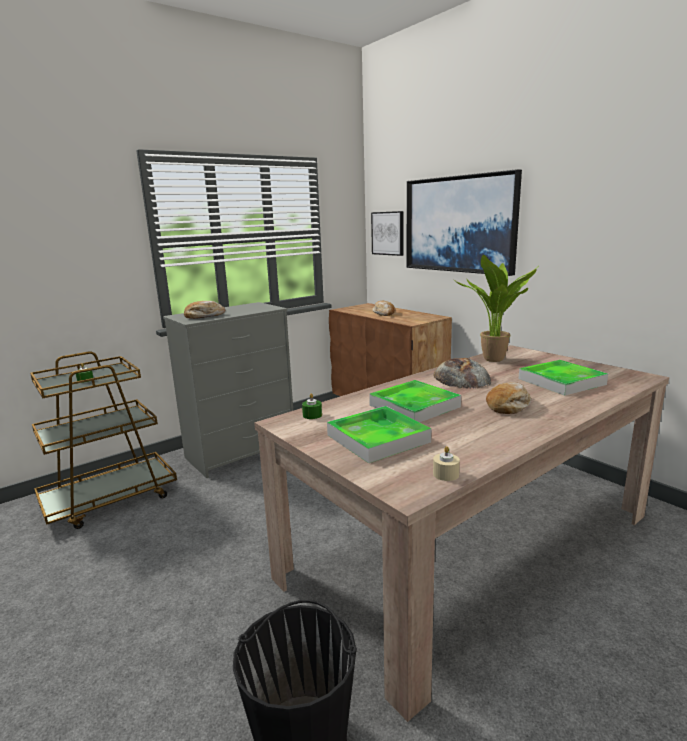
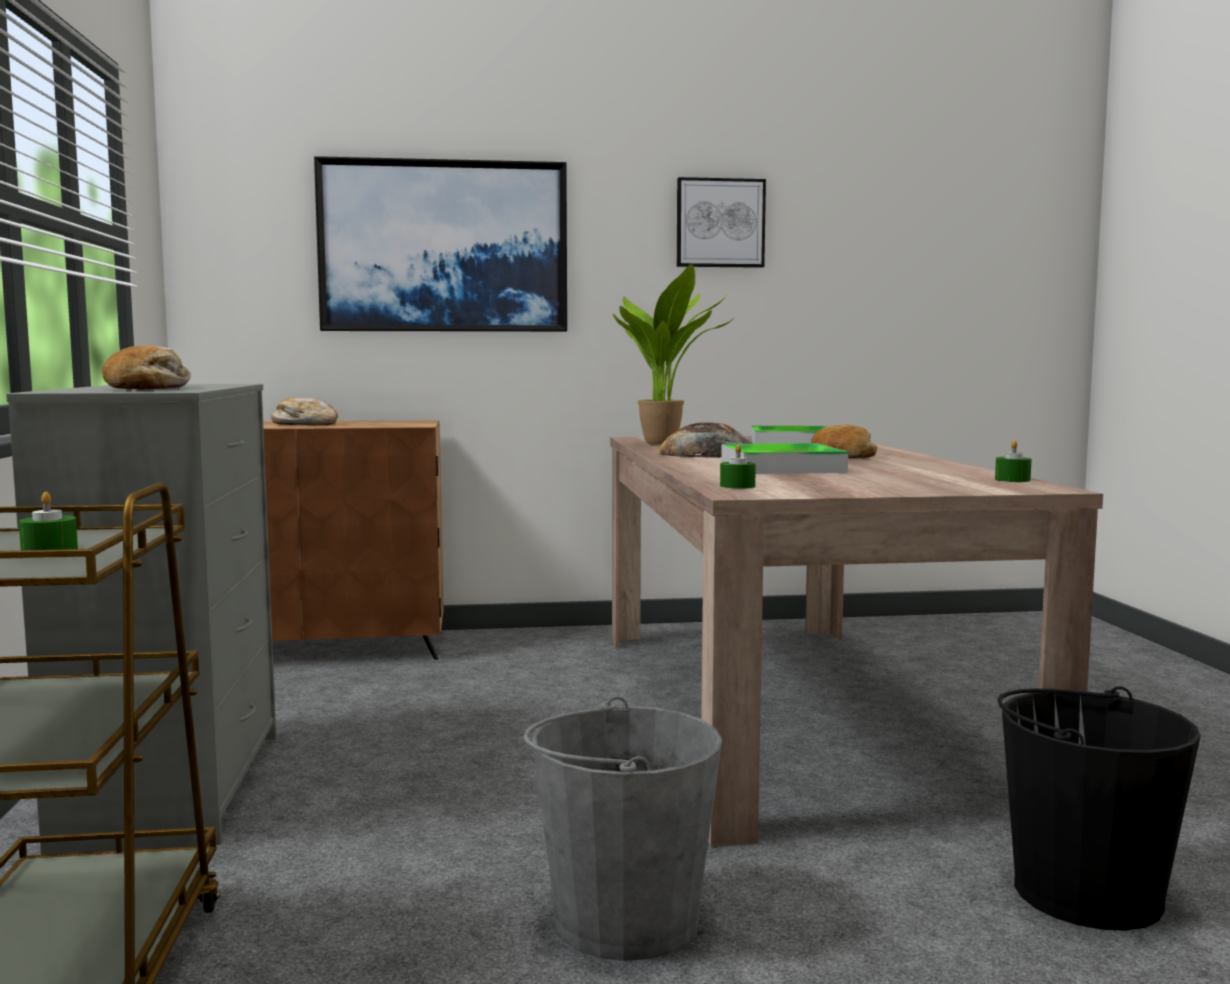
camera: 60 degrees left, 10 degrees down
(192, 579) = (624, 920): none -> grey bucket
(378, 438) = (875, 481): tray -> none
(388, 233) = (247, 262): picture -> picture (720, 223)
(445, 474) = (1012, 480): beige candle -> green candle

